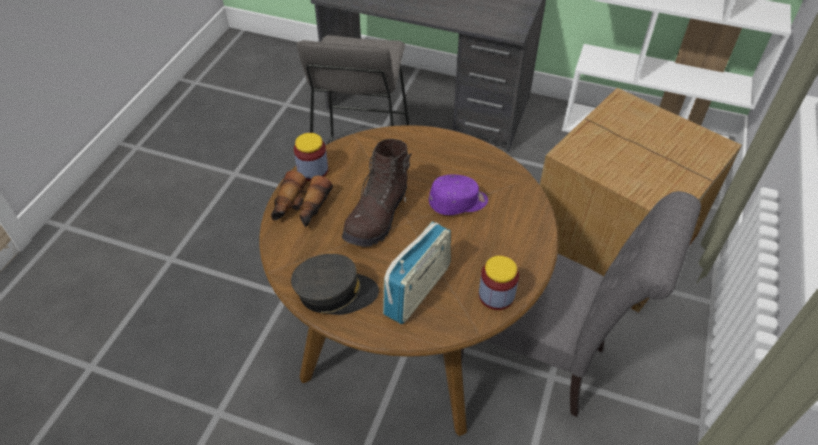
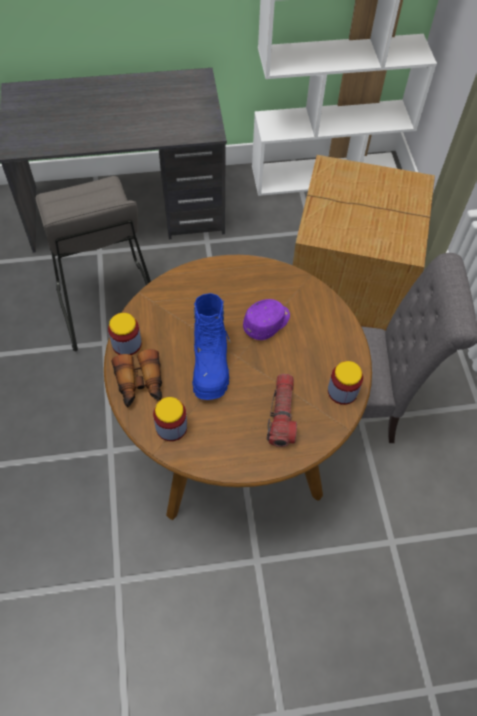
camera: 30 degrees left, 10 degrees up
(302, 255) = (171, 427): none -> jar
(335, 293) = (220, 447): grey cap -> none
(378, 216) = (210, 363): brown boot -> blue boot
(417, 290) = (282, 414): radio -> flashlight

